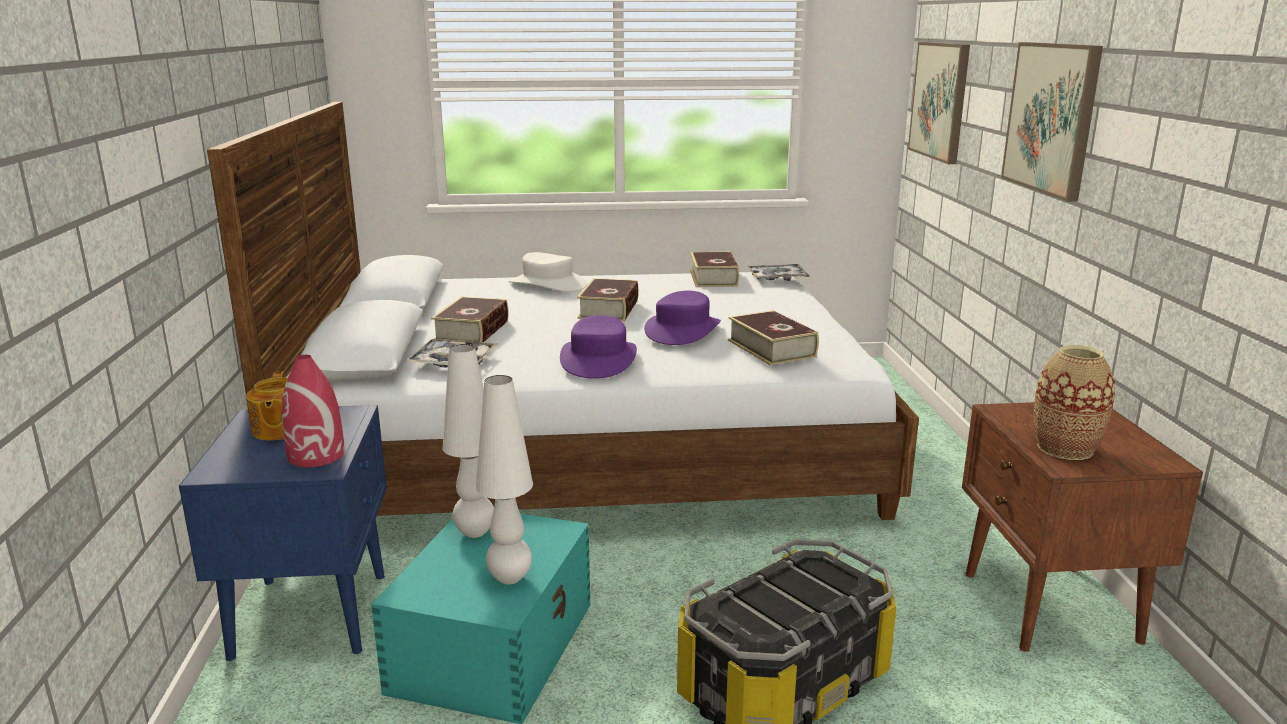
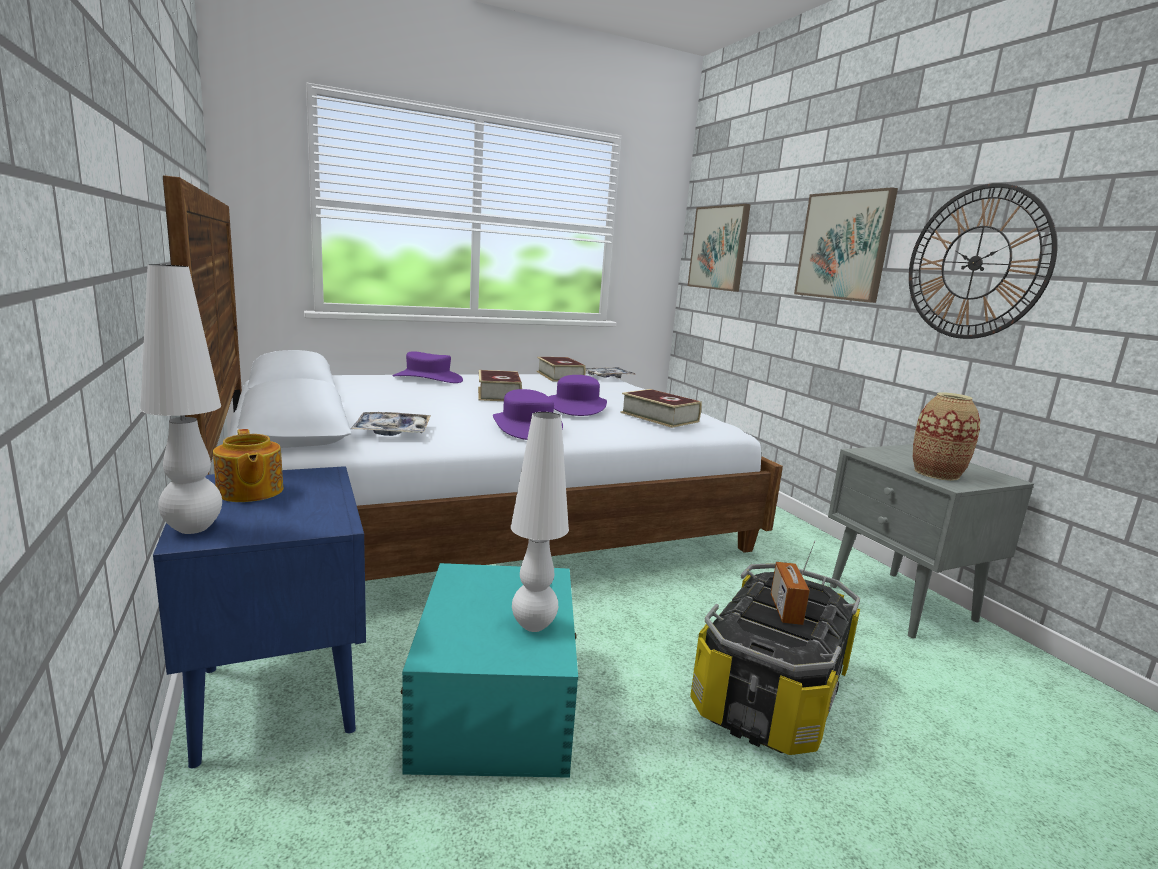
camera: 20 degrees left, 5 degrees down
(317, 455) = (314, 513): red vase -> none
(472, 330) = (389, 409): book -> none
(475, 533) = (468, 587): white table lamp -> white table lamp (193, 529)
(548, 284) = (428, 378): white hat -> purple hat
(790, 595) = (785, 610): none -> radio
(1050, 608) = (902, 604): brown nightstand -> grey nightstand
(1168, 162) = (975, 263): none -> wall clock

